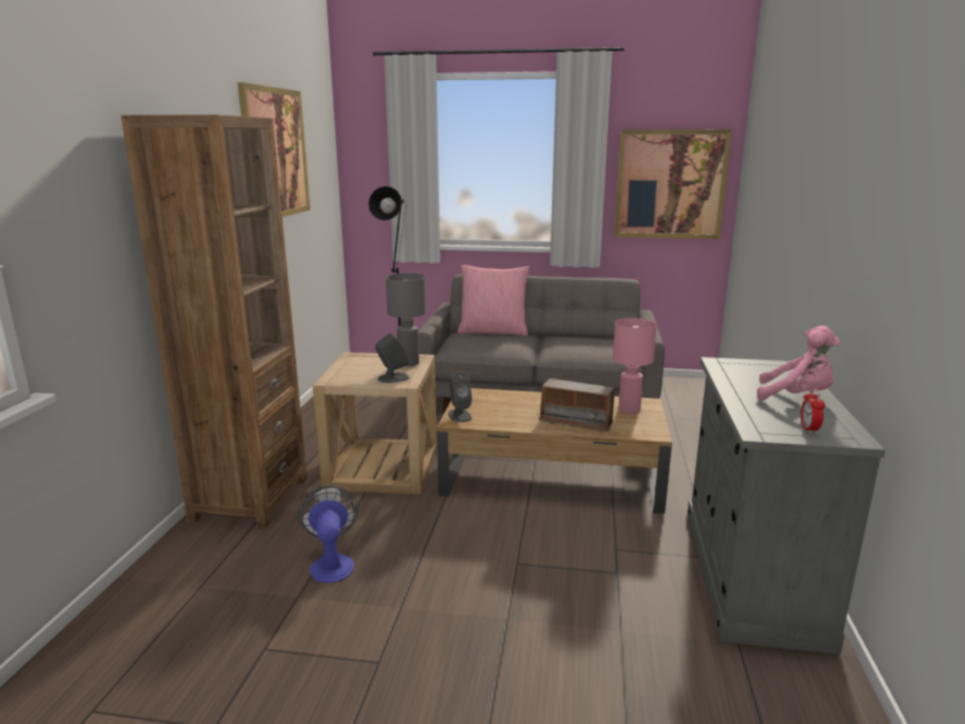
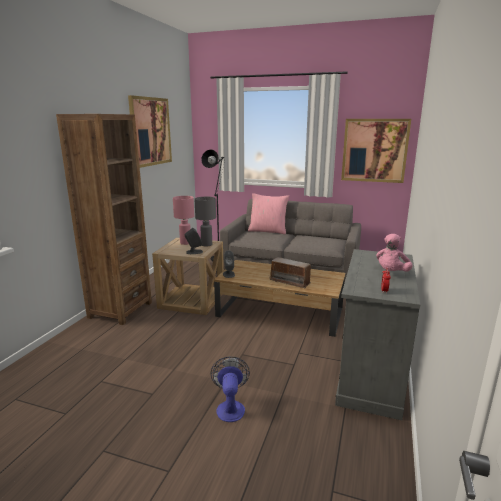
camera: 10 degrees right, 0 degrees up
(331, 563) = (148, 344): fan -> fan (230, 407)
(629, 410) = (323, 278): pink table lamp -> pink table lamp (185, 243)
(796, 397) = (391, 273): pink plush toy -> pink plush toy turned 90 degrees clockwise

